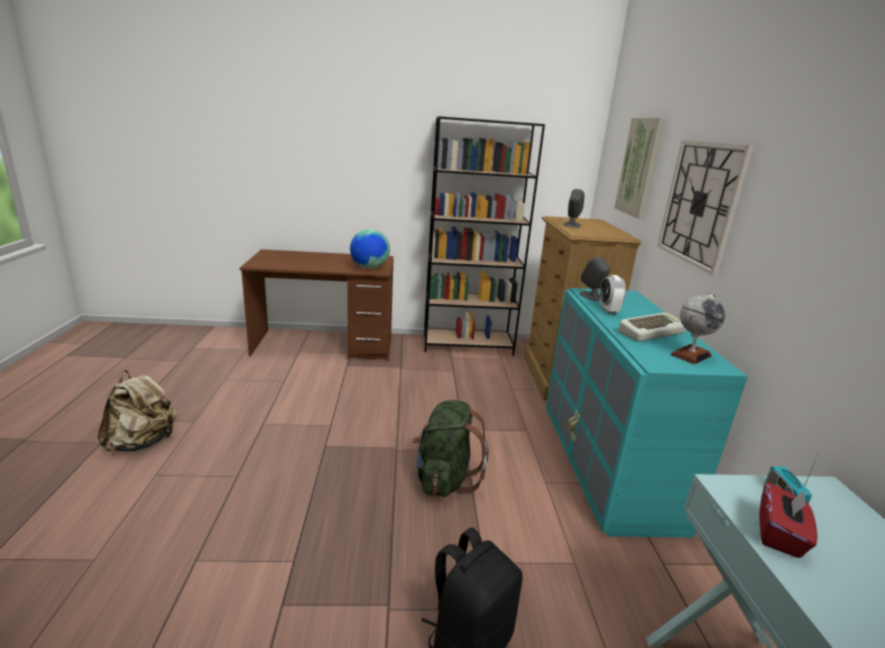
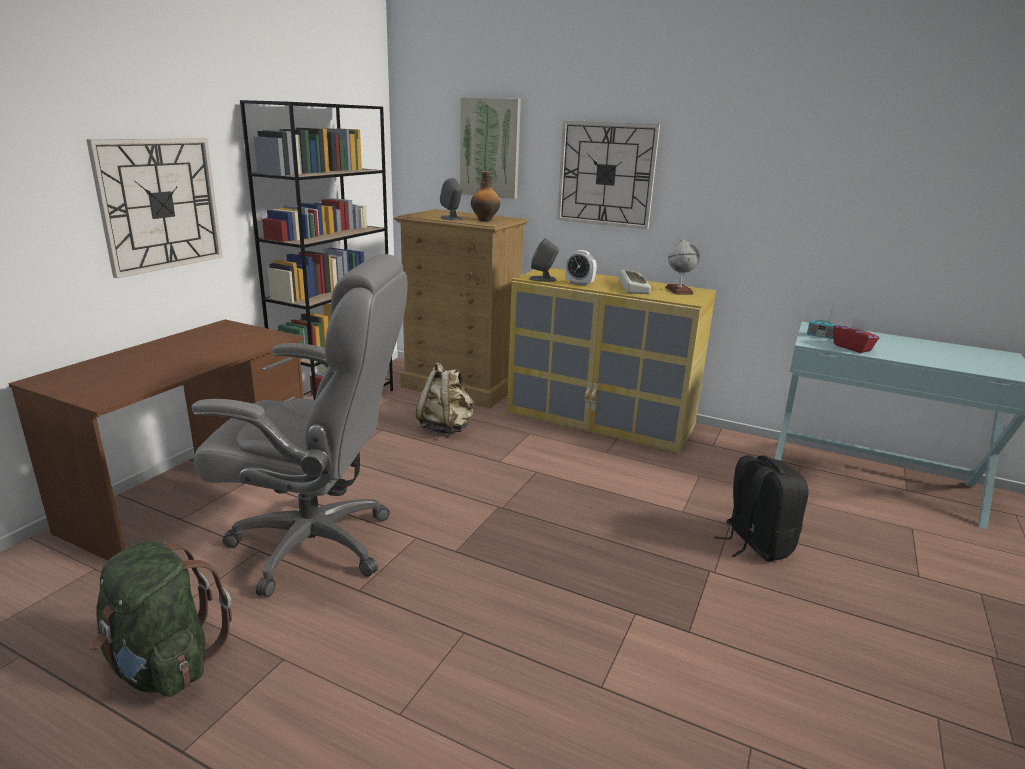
camera: 60 degrees left, 0 degrees up
(143, 442) = (292, 725): beige backpack -> beige backpack (446, 428)
(299, 395) = (316, 545): none -> grey office chair
(365, 176) = (160, 204): none -> wall clock
(369, 268) = (257, 339): globe -> none
(445, 479) = (569, 495): green backpack -> green backpack (164, 665)
(593, 232) = (485, 220): none -> bottle
(606, 463) = (600, 420): turquoise cabinet -> yellow cabinet

